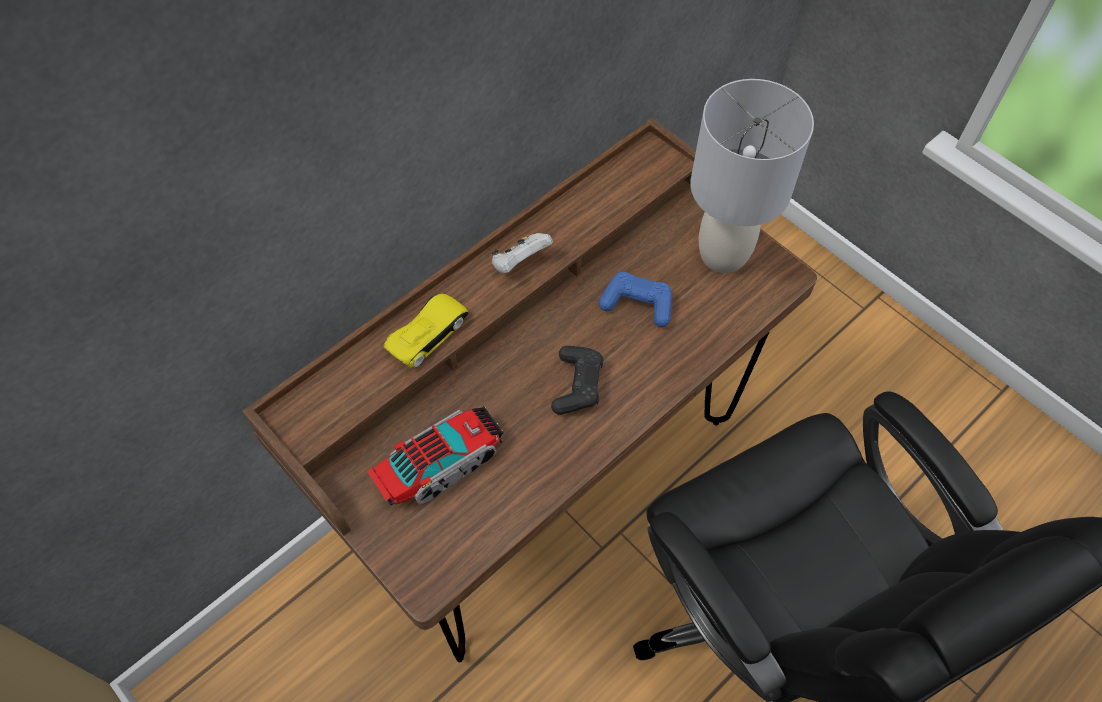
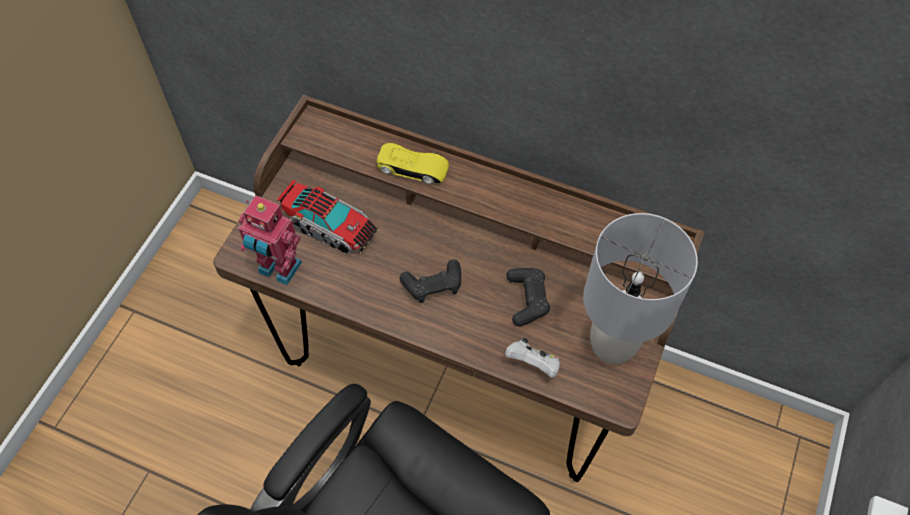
camera: 65 degrees right, 0 degrees up
(472, 544) = (278, 269): none -> toy robot
(519, 263) = (504, 198): white game controller -> white game controller (533, 364)
(637, 304) = (527, 299): blue game controller -> black game controller

